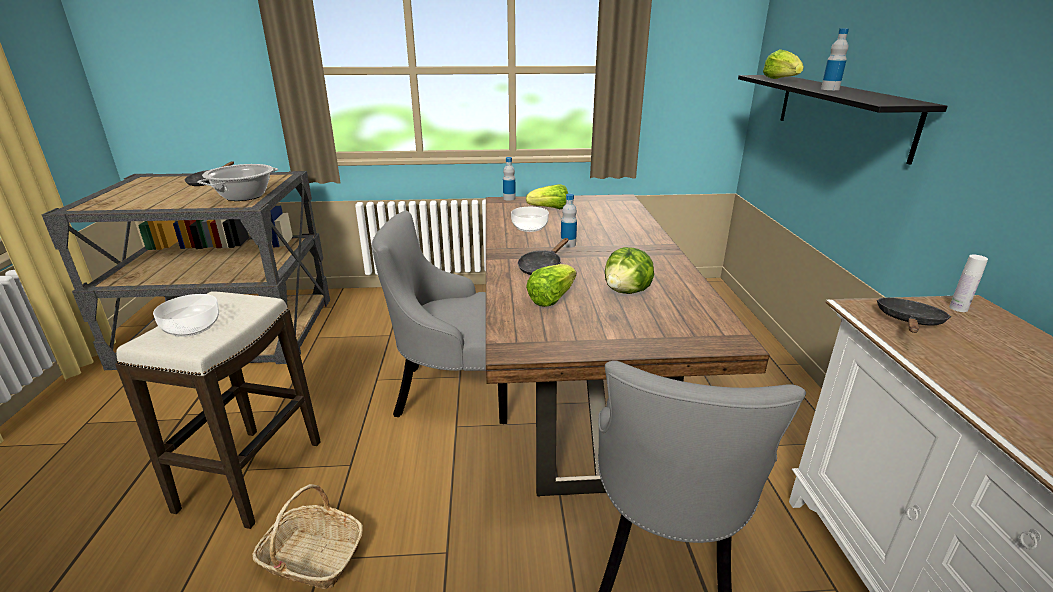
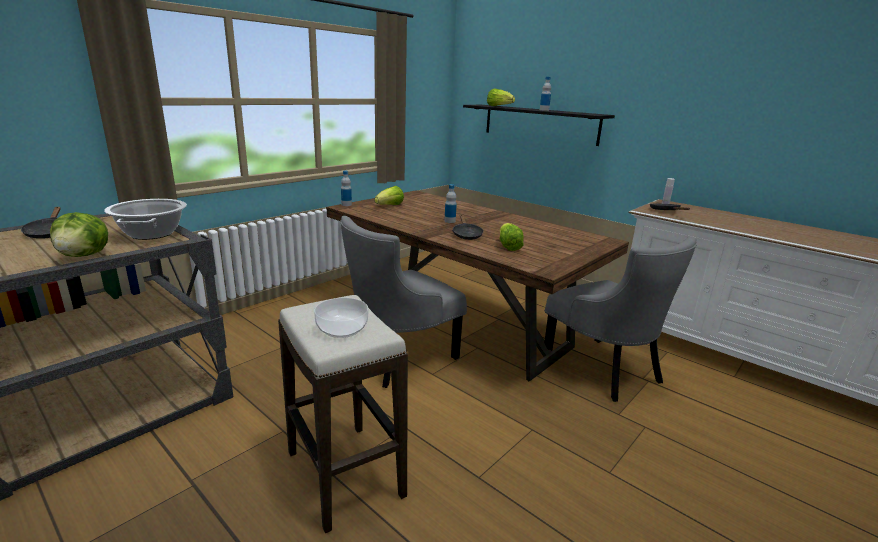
camera: 45 degrees left, 5 degrees down
(312, 558) = (472, 480): basket -> none
(529, 227) = (405, 217): bowl -> none
(627, 292) = (531, 234): lettuce -> lettuce (85, 255)

